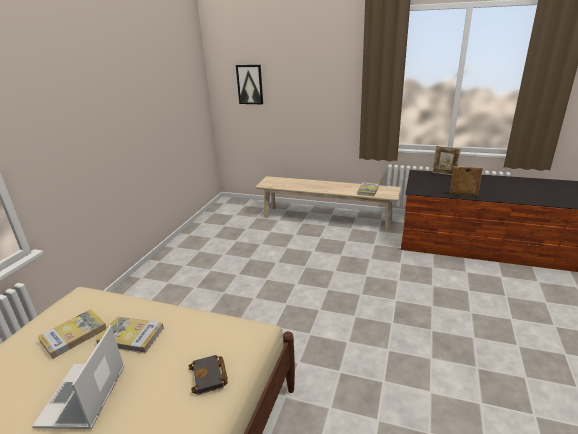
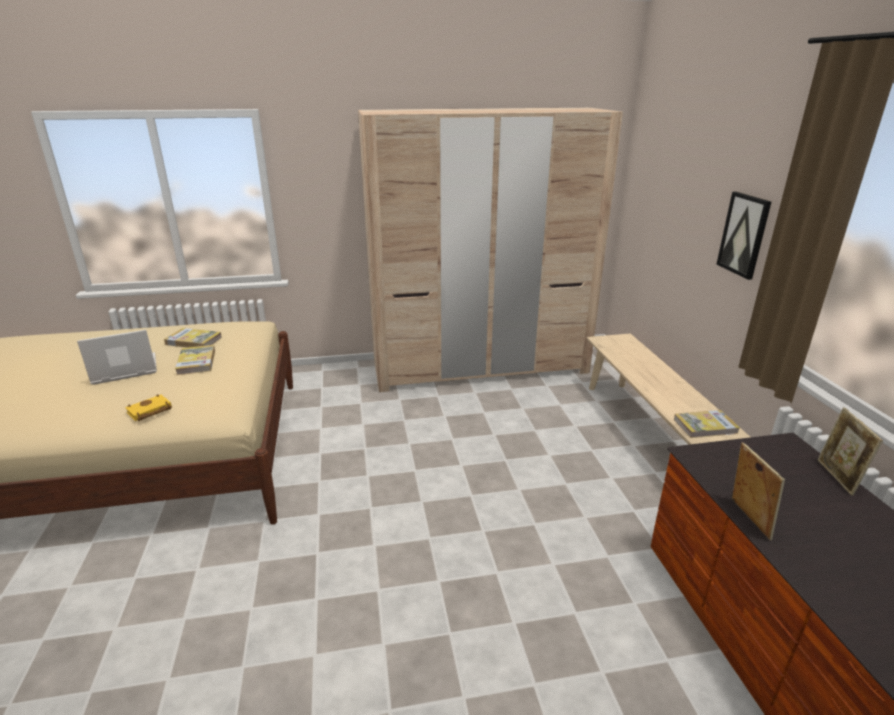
camera: 60 degrees right, 0 degrees up
(196, 243) = (480, 367): none -> beige wardrobe
(210, 377) = (149, 411): black book -> yellow book
(250, 84) = (660, 186): picture -> picture (744, 235)

